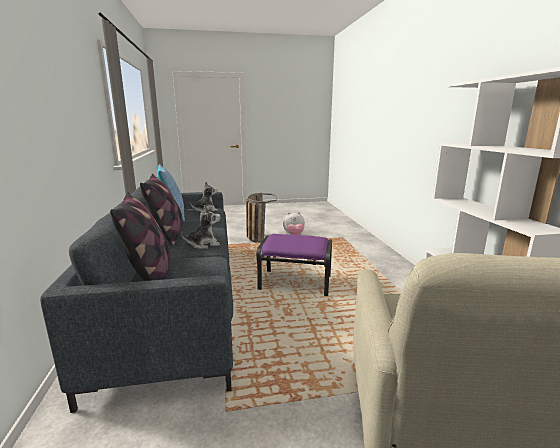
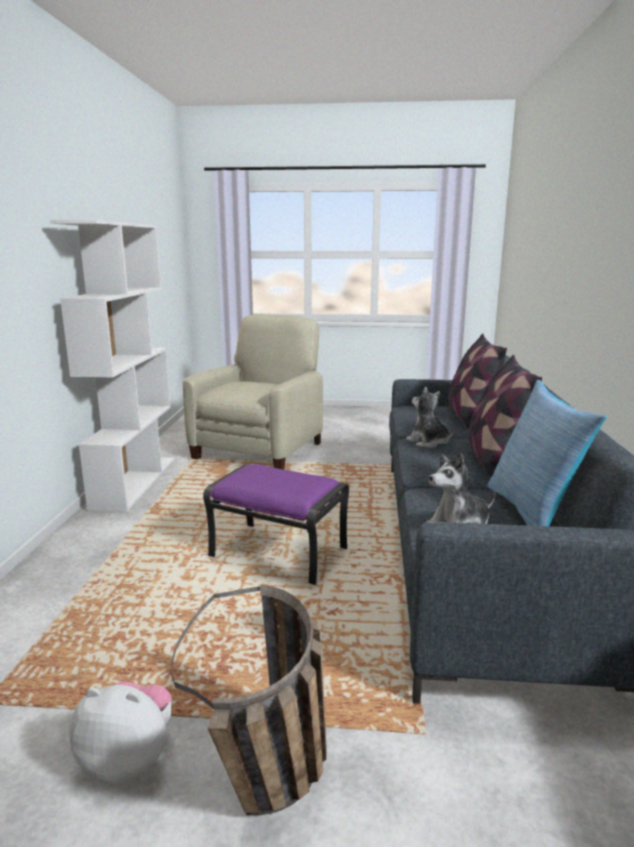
camera: 165 degrees left, 0 degrees up
(203, 244) = (428, 442): plush toy -> plush toy turned 60 degrees clockwise

